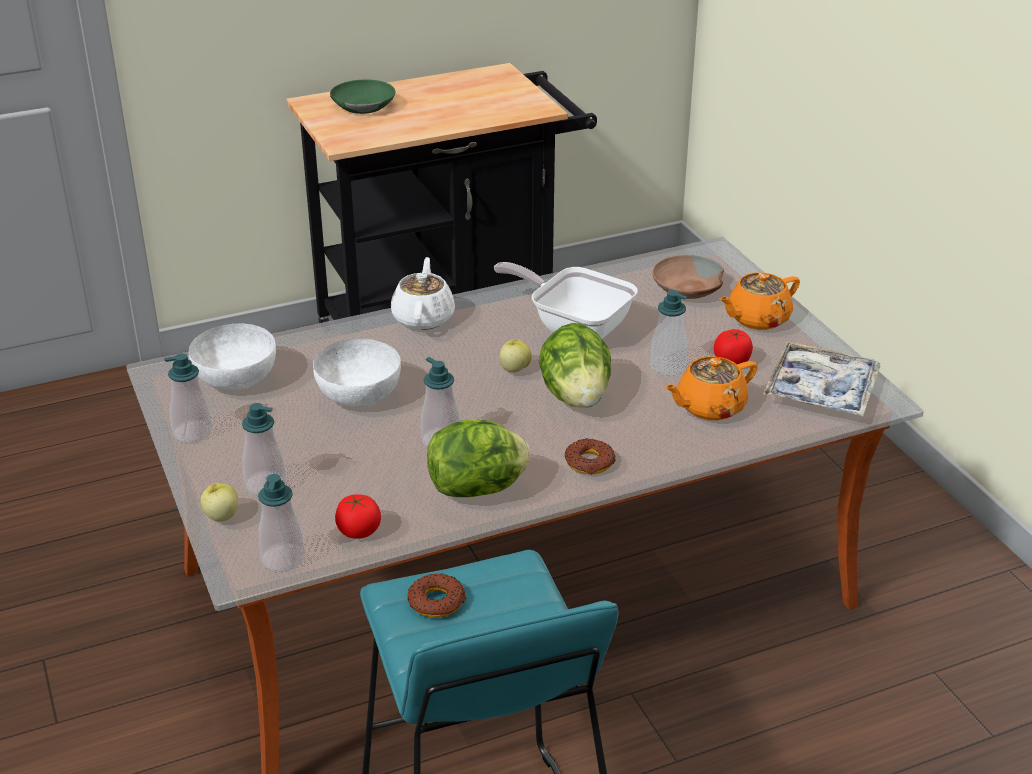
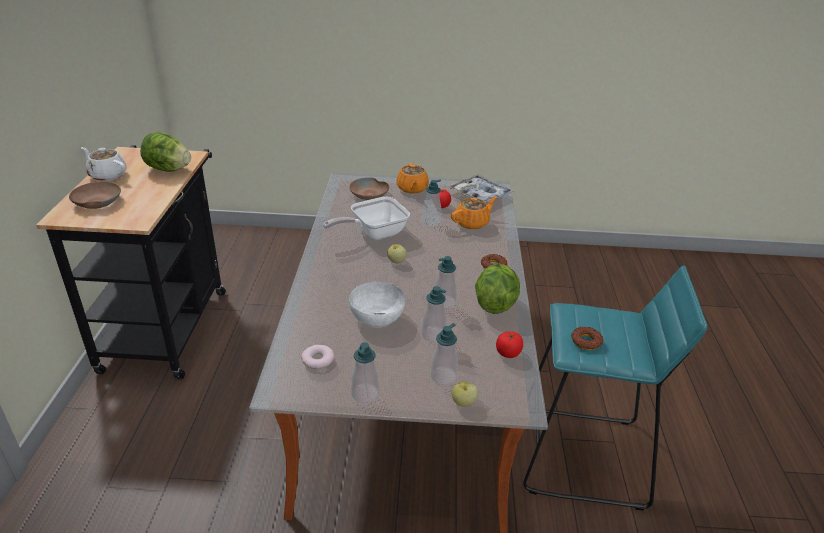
camera: 65 degrees left, 0 degrees up
(237, 379) = (317, 359): white bowl -> donut
(283, 559) = (519, 387): soap dispenser -> soap dispenser (433, 334)
(363, 105) = (96, 202): green bowl -> brown bowl
(423, 317) = (317, 273): white teapot -> white teapot (107, 175)
(576, 396) = (436, 252): lettuce -> lettuce (168, 169)
(709, 407) = (472, 223): orange teapot -> orange teapot turned 120 degrees counterclockwise

